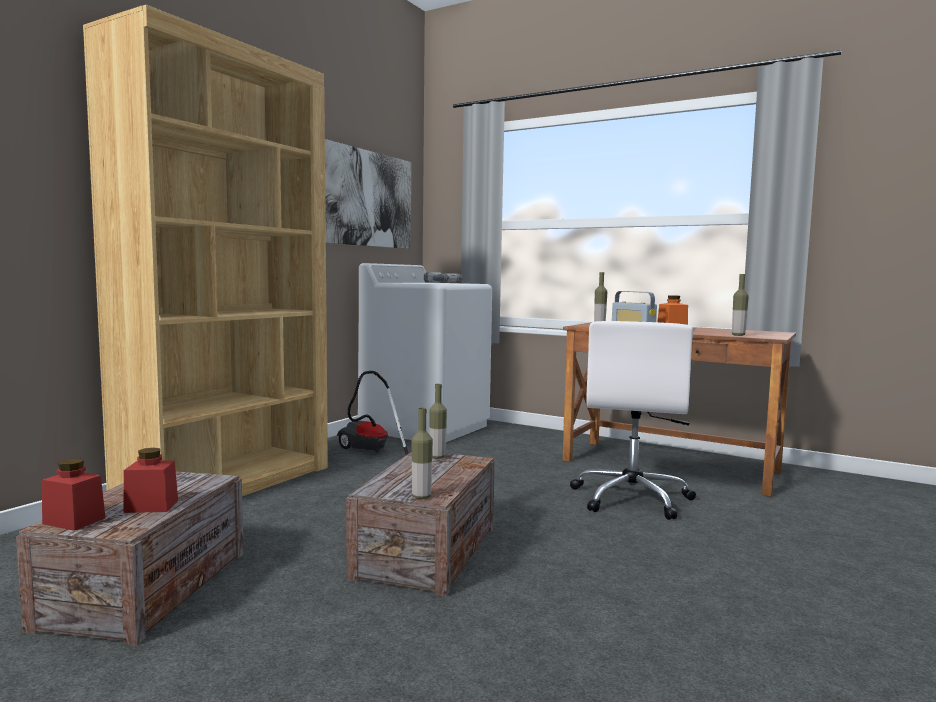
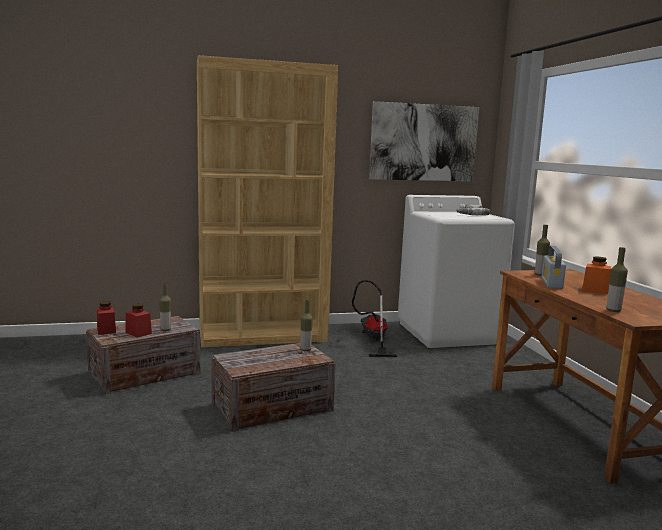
camera: 45 degrees right, 5 degrees up
(421, 497) = (235, 368): bottle -> bottle (165, 330)
(632, 498) = (473, 433): white office chair -> none

